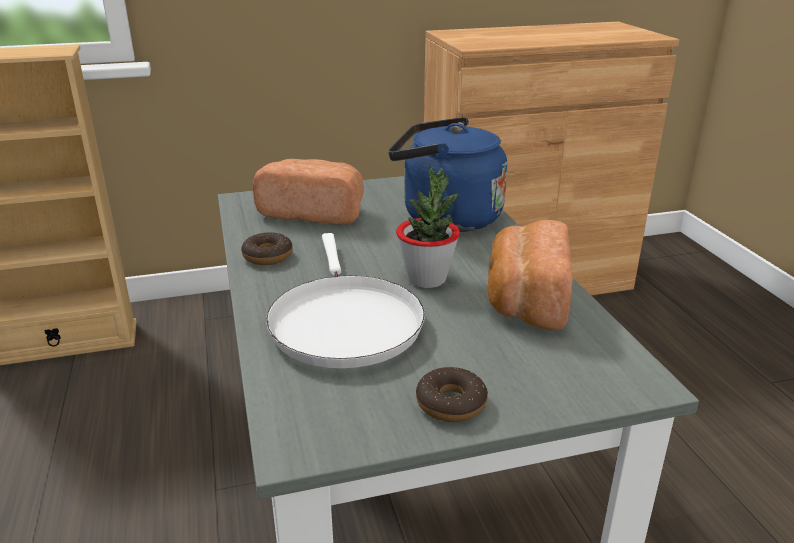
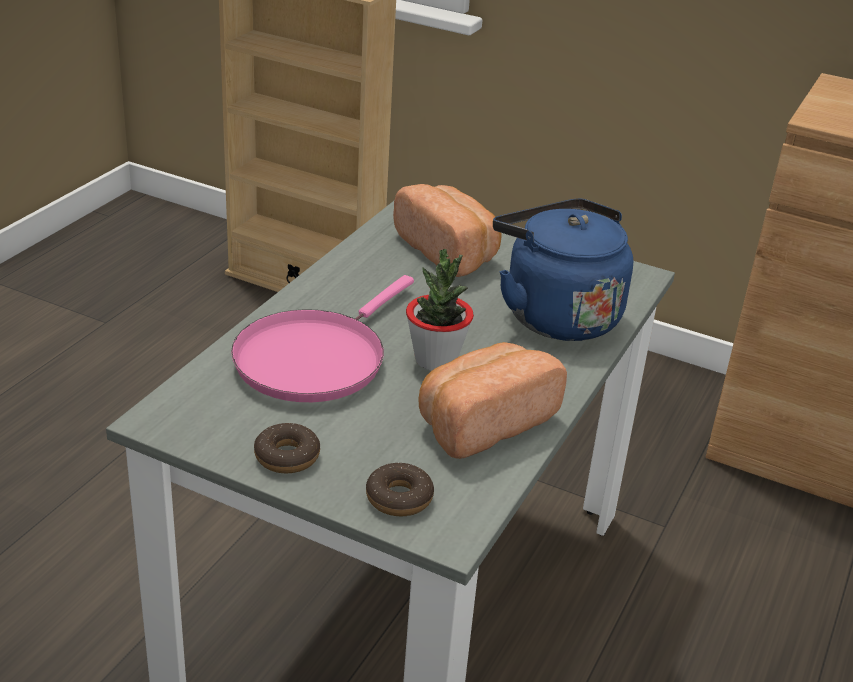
camera: 40 degrees right, 5 degrees up
(268, 256) = (348, 274): donut -> donut (399, 498)
(343, 322) = (314, 358): white frying pan -> pink frying pan

